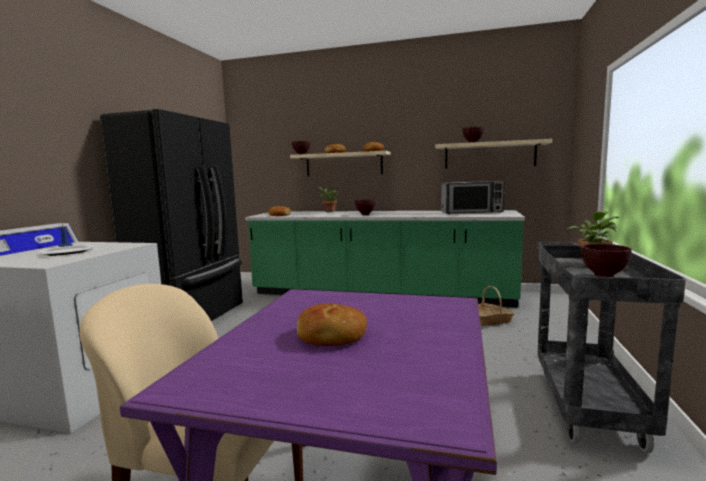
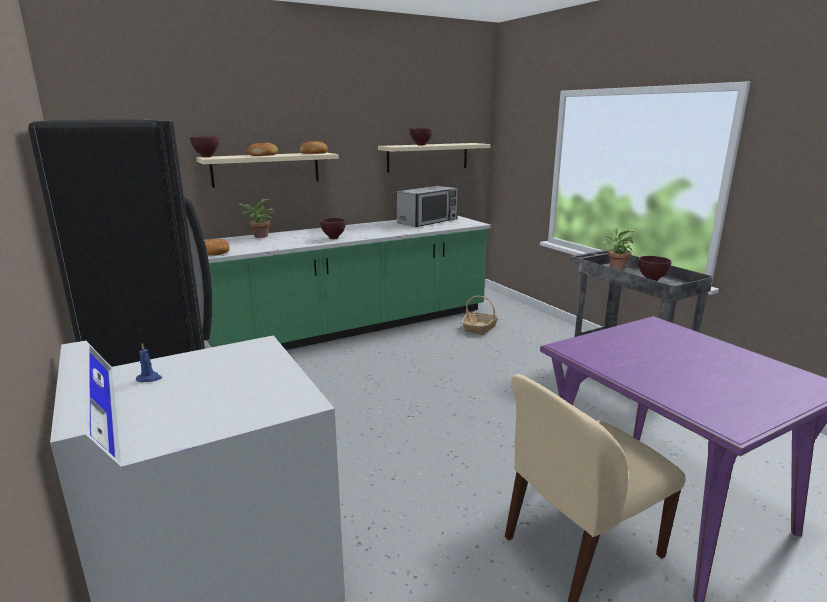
camera: 45 degrees left, 10 degrees up
(66, 252) = (217, 384): plate -> none
(331, 336) = (684, 369): bread -> none

